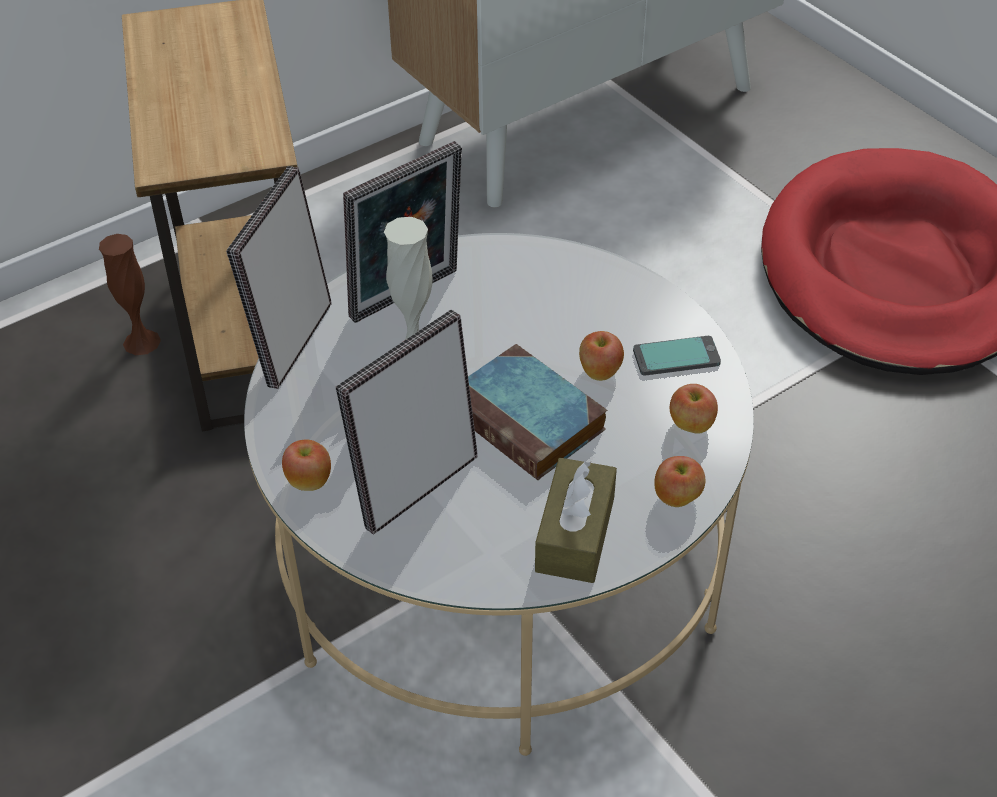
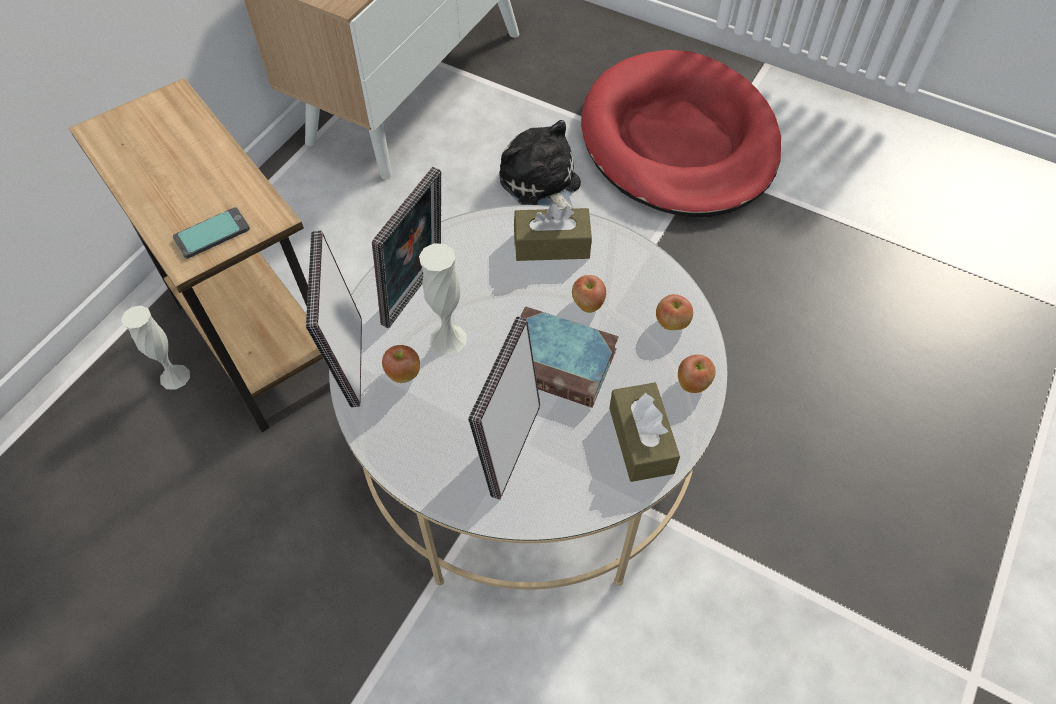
camera: 25 degrees left, 10 degrees up
(141, 342) = (175, 377): brown vase -> white vase
(309, 481) = (427, 474): apple -> apple (403, 373)
(595, 296) = (552, 245): none -> brown tissue box
(676, 357) = (633, 273): phone -> phone (212, 233)
(682, 269) = (542, 185): none -> plush toy

